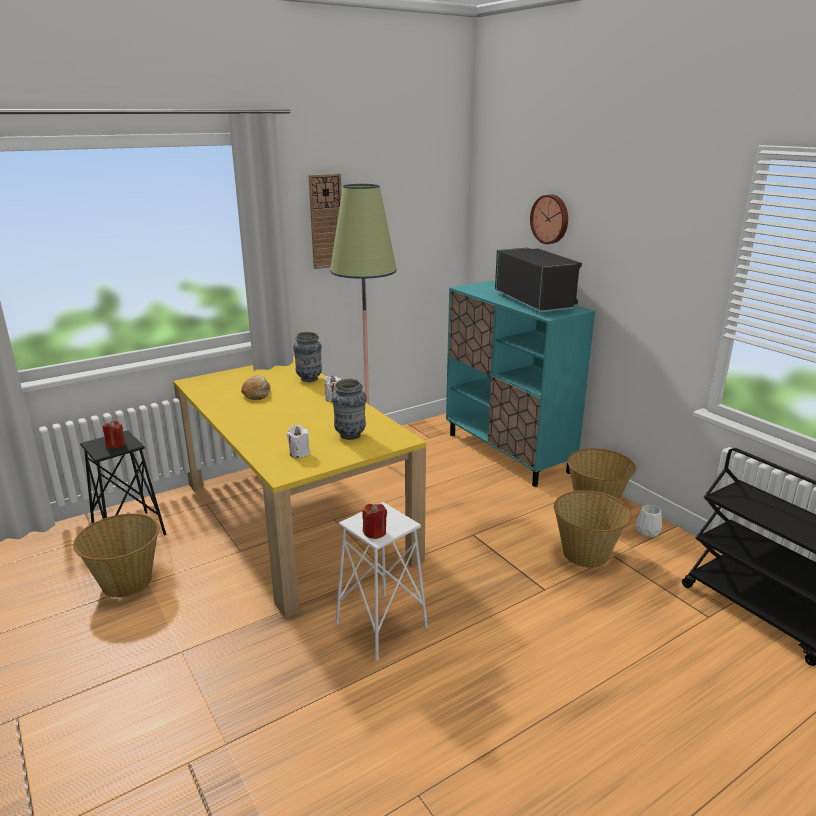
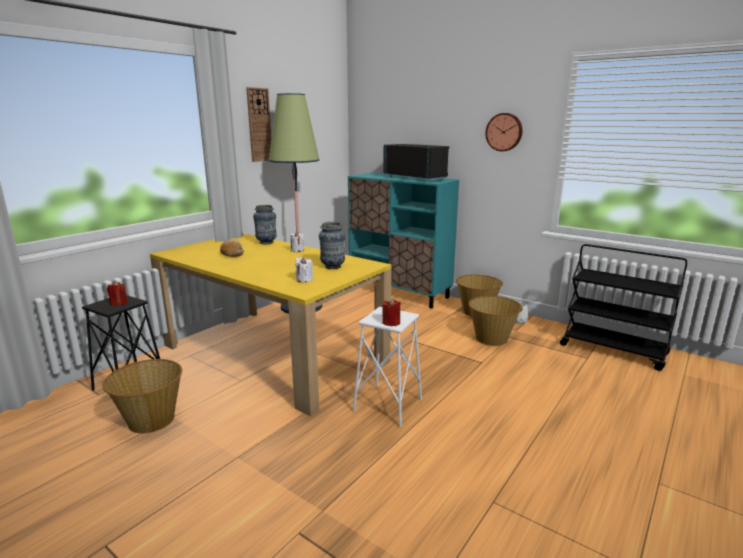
camera: 20 degrees left, 5 degrees down
(550, 219) = (418, 121): wall clock -> wall clock (504, 132)

